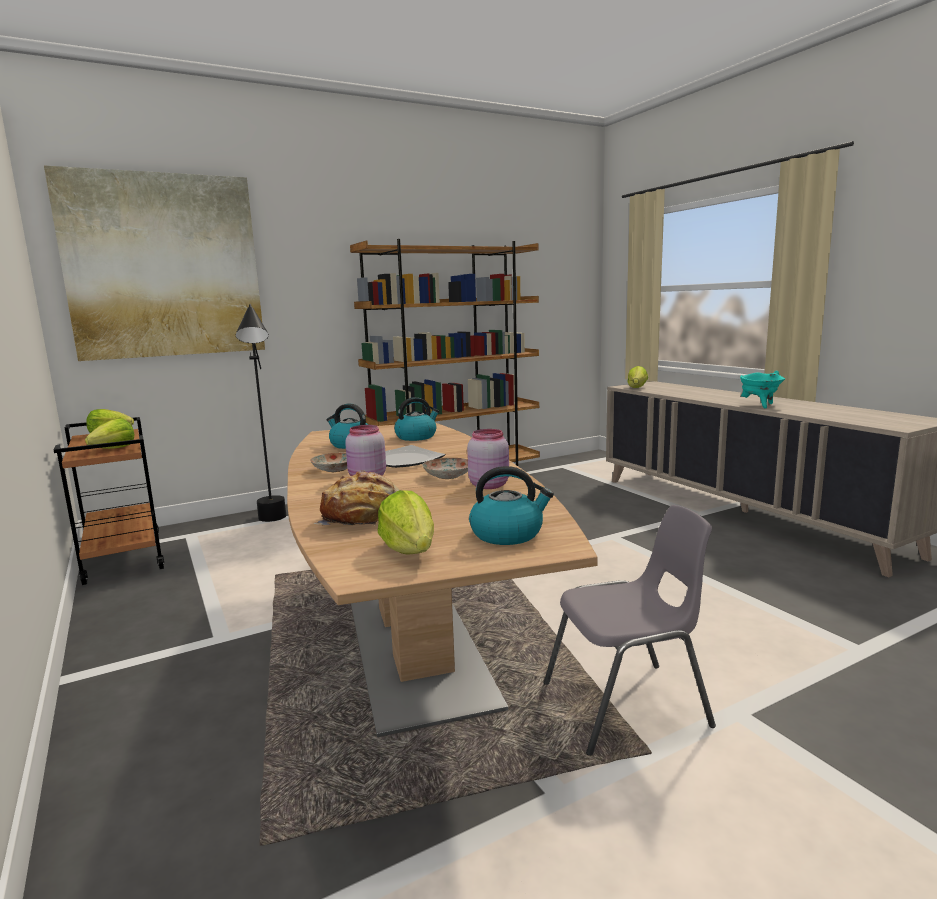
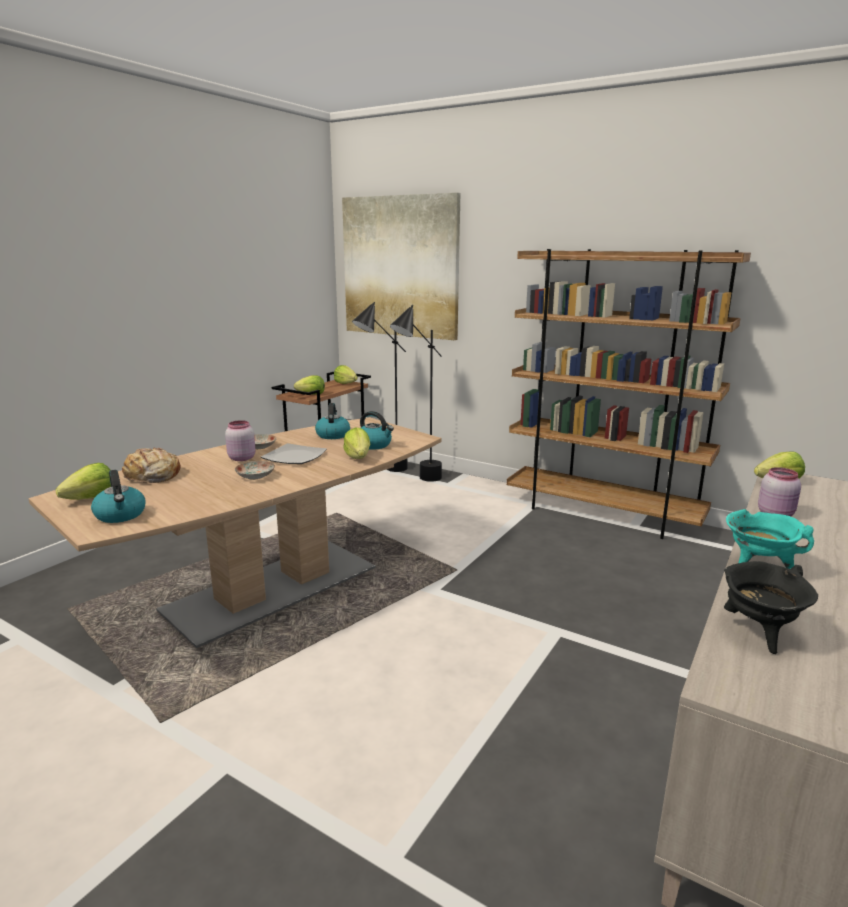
camera: 60 degrees right, 5 degrees up
(212, 533) = (383, 472): none -> black floor lamp
(447, 443) = (358, 457): none -> lettuce
(489, 485) = (235, 491): pink jar -> pink jar (776, 514)
(628, 706) = (219, 701): grey chair -> none
(839, 416) = (759, 633): none -> black cooking pot

